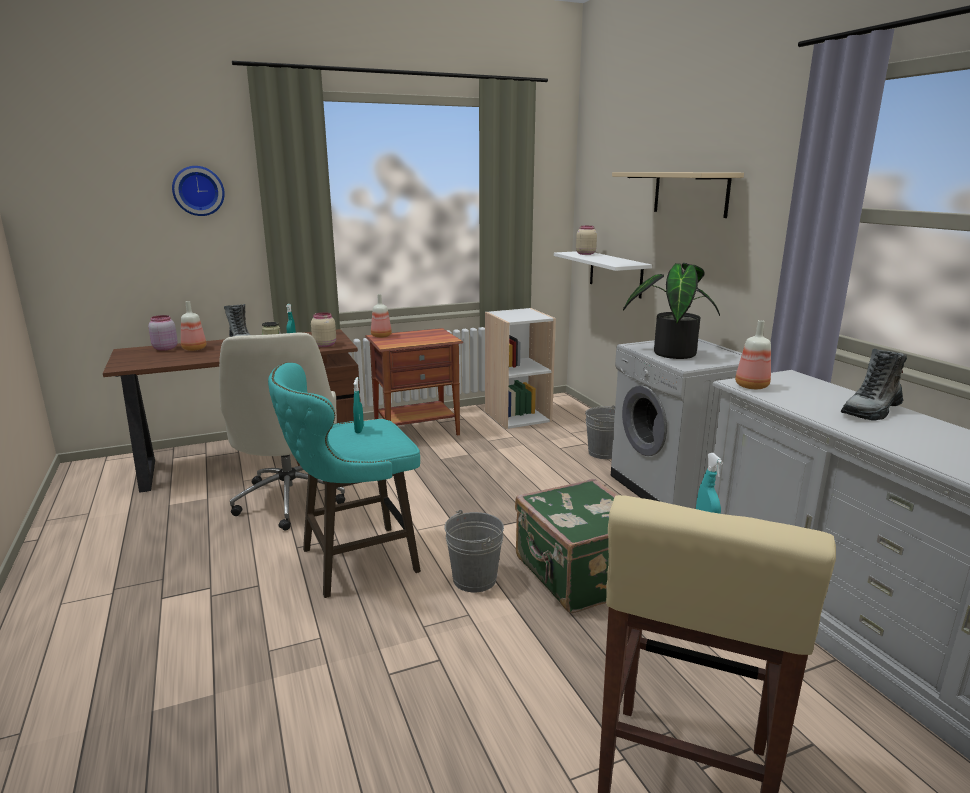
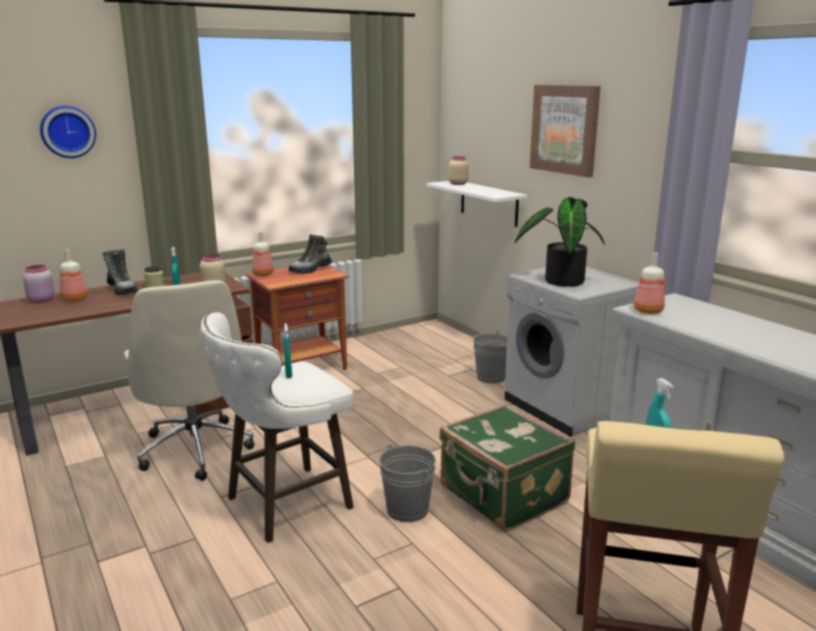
camera: 10 degrees left, 0 degrees up
(353, 561) = (283, 505): turquoise stool -> white stool
(518, 416) = (398, 346): bookcase -> none
(690, 193) = (565, 129): beige shelf -> picture
(871, 411) = (753, 328): boot -> boot (310, 269)

